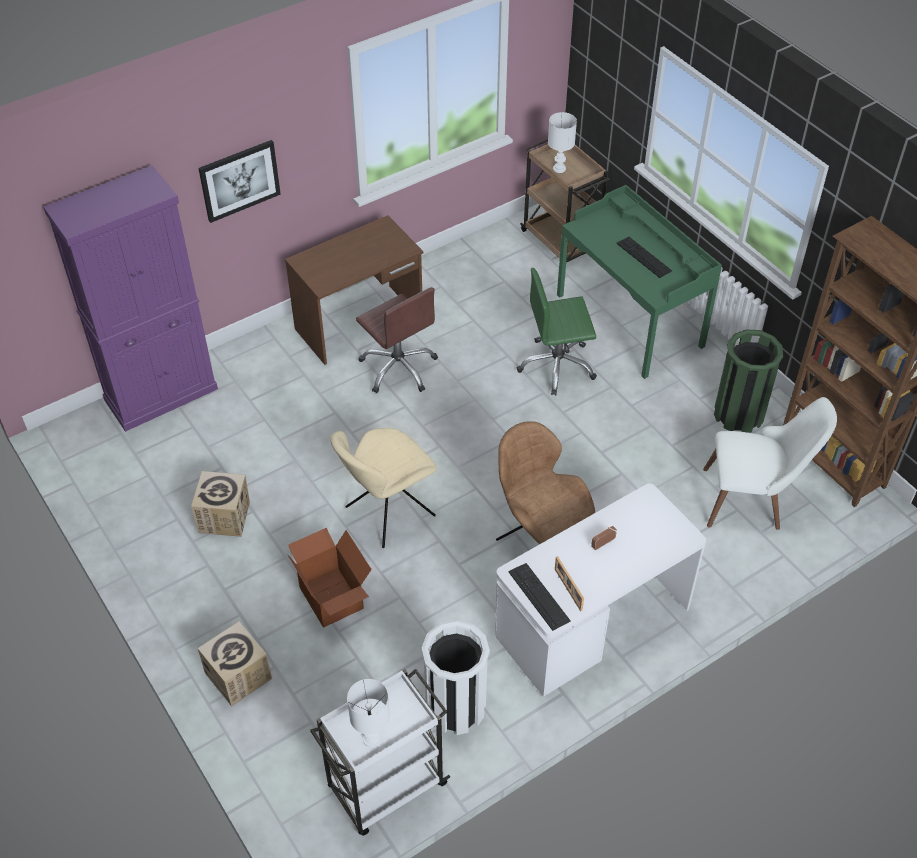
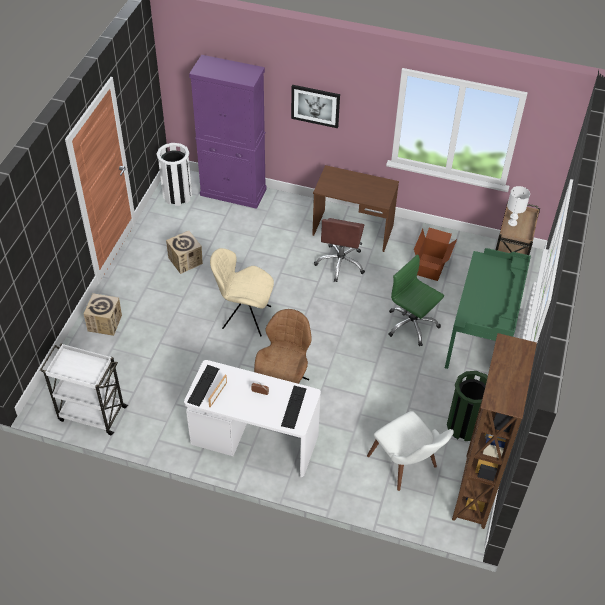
camera: 50 degrees right, 0 degrees up
(332, 597) = (176, 328): cardboard box -> cardboard box (430, 267)
(372, 738) = (69, 370): white table lamp -> none
(455, 707) = (156, 413): white trash can -> white trash can (177, 195)
(644, 257) = (489, 298): keyboard -> keyboard (294, 407)

